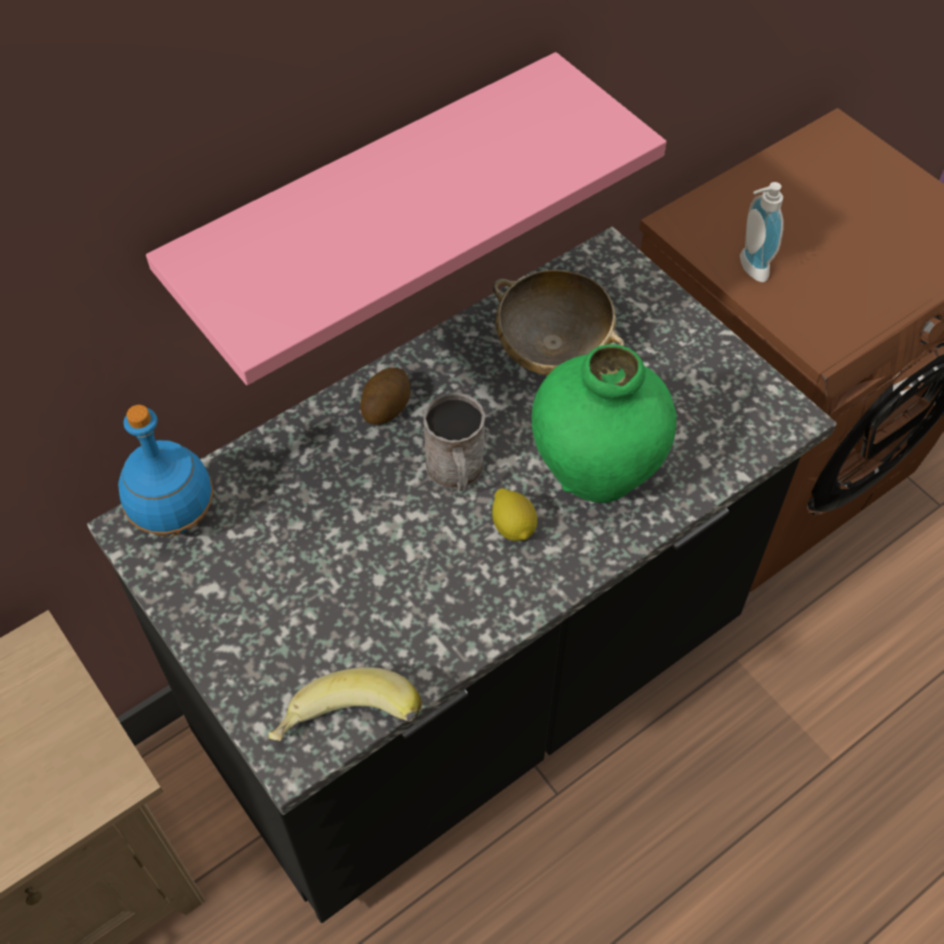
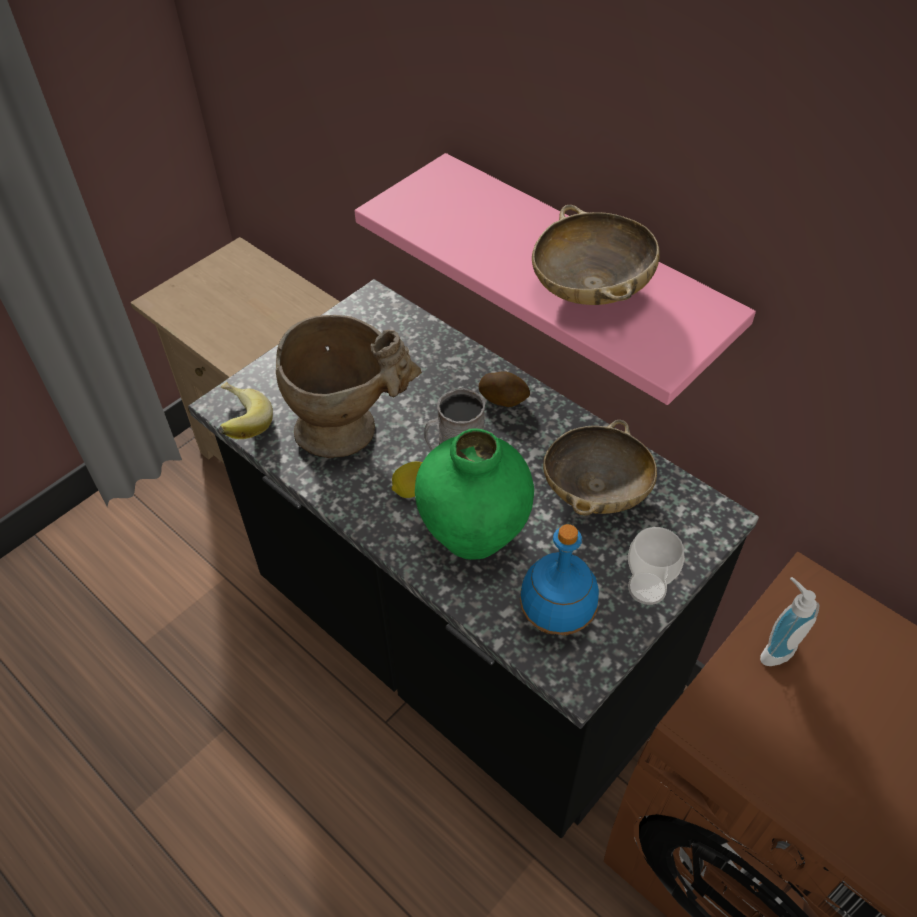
camera: 80 degrees right, 5 degrees down
(175, 517) = (385, 314): blue bottle -> blue bottle (556, 617)
(392, 585) = (351, 429): none -> beige vase
(489, 165) = (591, 289): none -> beige bowl
(689, 335) = (647, 588): none -> cup

